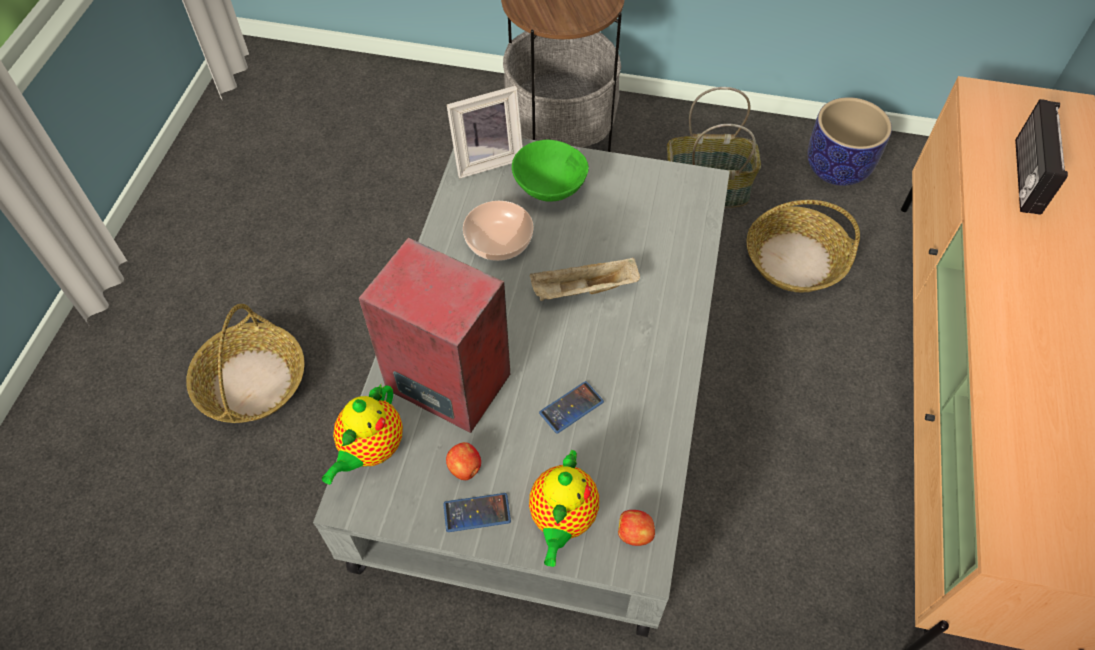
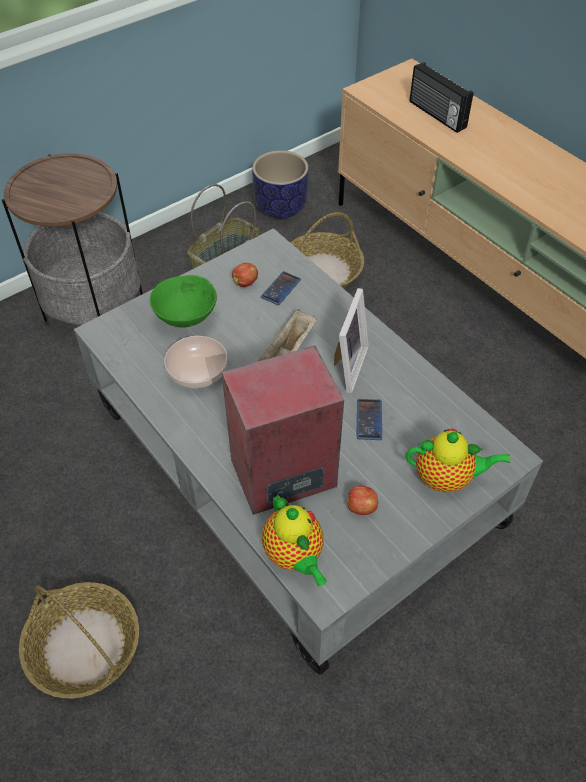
camera: 50 degrees left, 5 degrees down
(477, 512) = (401, 522): phone -> phone (280, 288)
(487, 159) = (119, 332): picture frame -> picture frame (345, 366)
(562, 519) = (446, 478): teapot -> teapot turned 45 degrees counterclockwise
(635, 534) = (488, 448): apple -> apple (246, 282)

